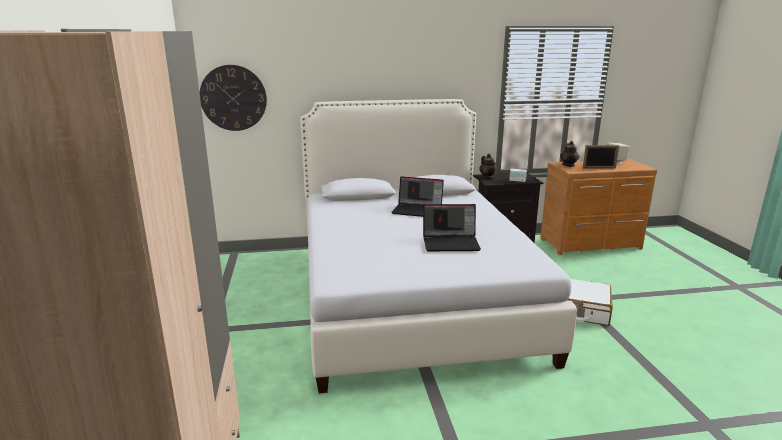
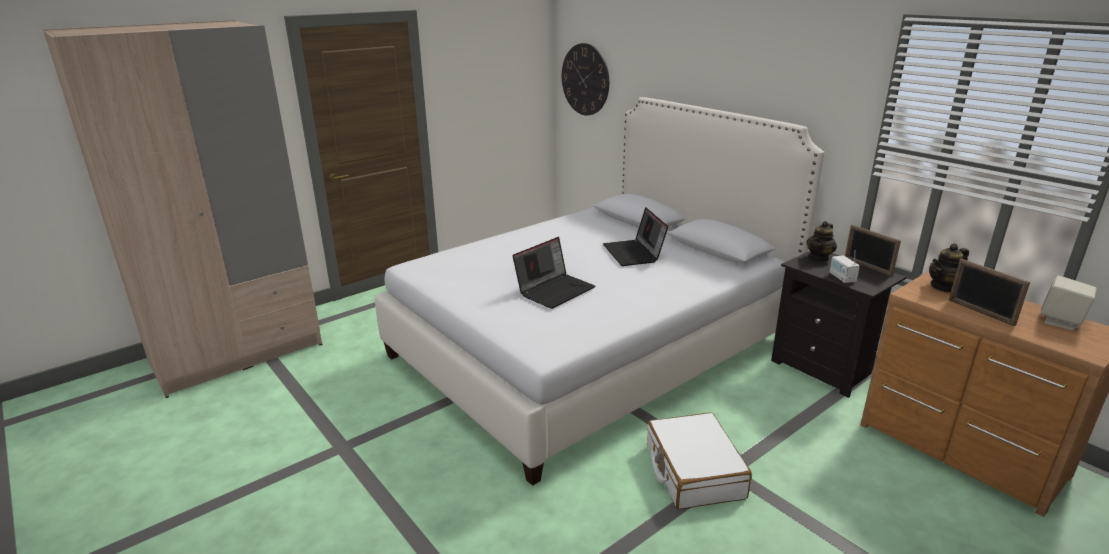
camera: 60 degrees right, 5 degrees up
(451, 243) = (555, 290): laptop -> laptop turned 105 degrees counterclockwise
(509, 174) = (867, 267): none -> picture frame

